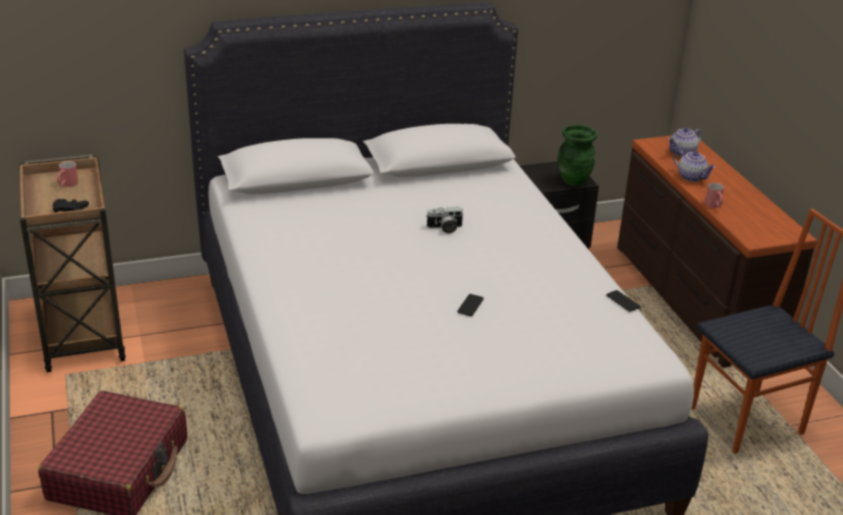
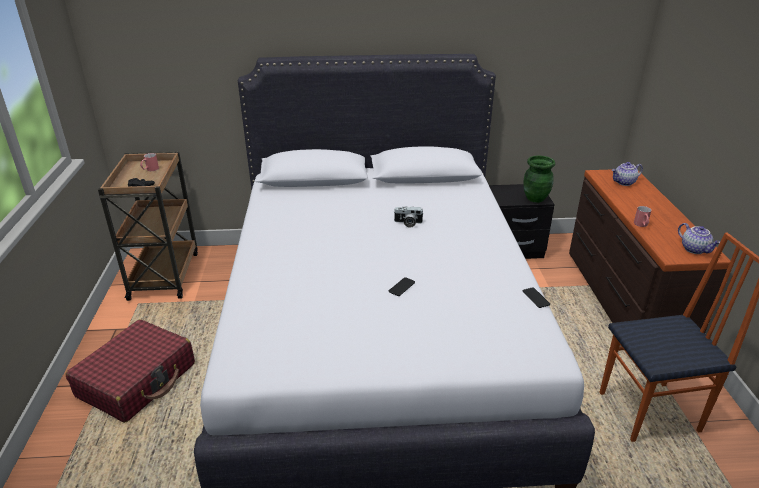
camera: 15 degrees right, 0 degrees up
(692, 177) = (627, 201): teapot -> teapot (695, 249)

